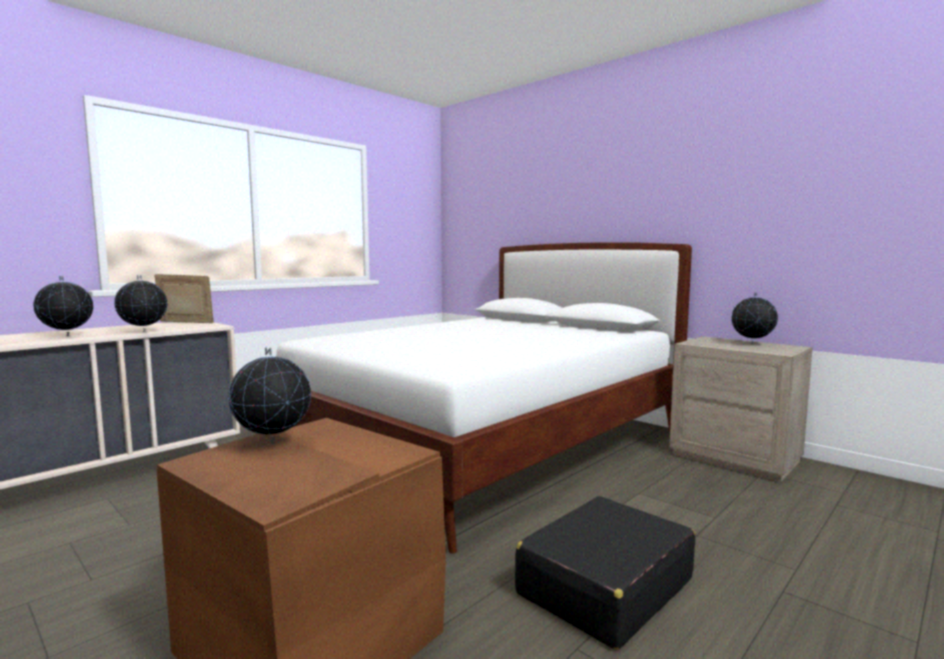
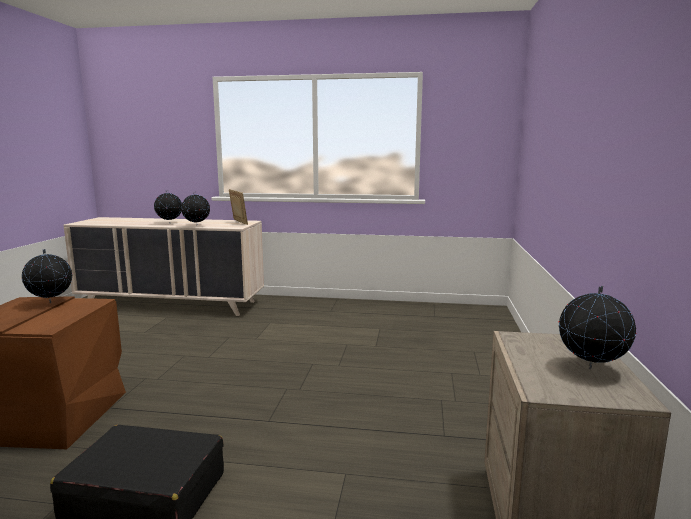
camera: 55 degrees right, 5 degrees up
(489, 443) = (371, 373): white bed -> none

